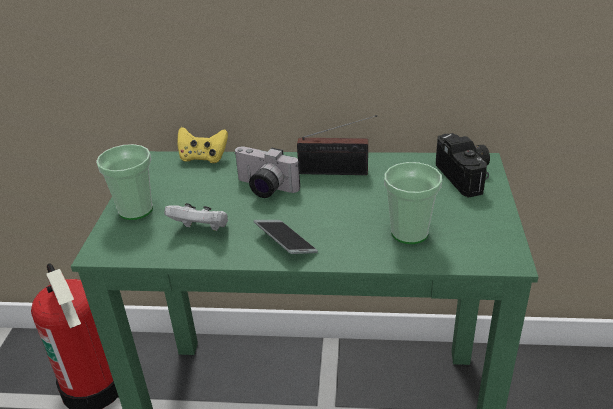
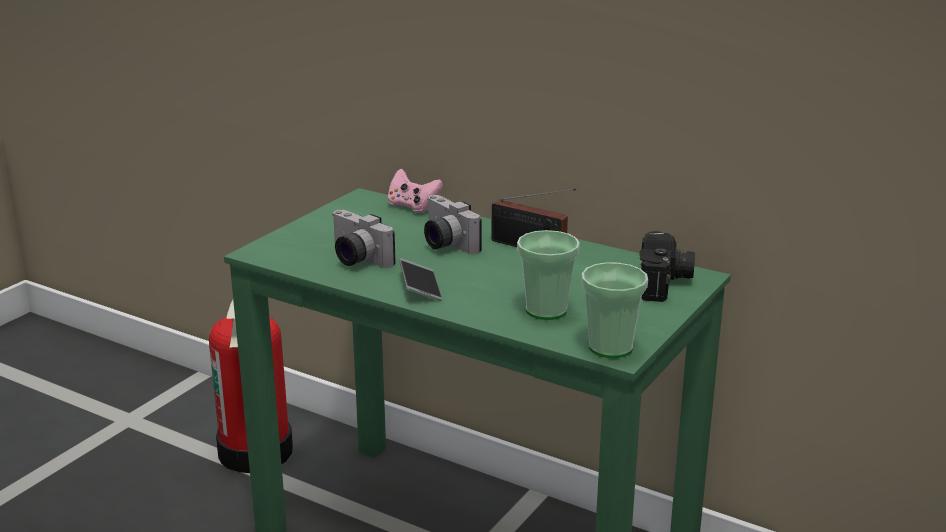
camera: 25 degrees right, 10 degrees down
(136, 210) = (312, 231): cup -> cup (610, 347)
(201, 230) = (355, 259): white game controller -> camera
(203, 158) = (413, 207): yellow game controller -> pink game controller

